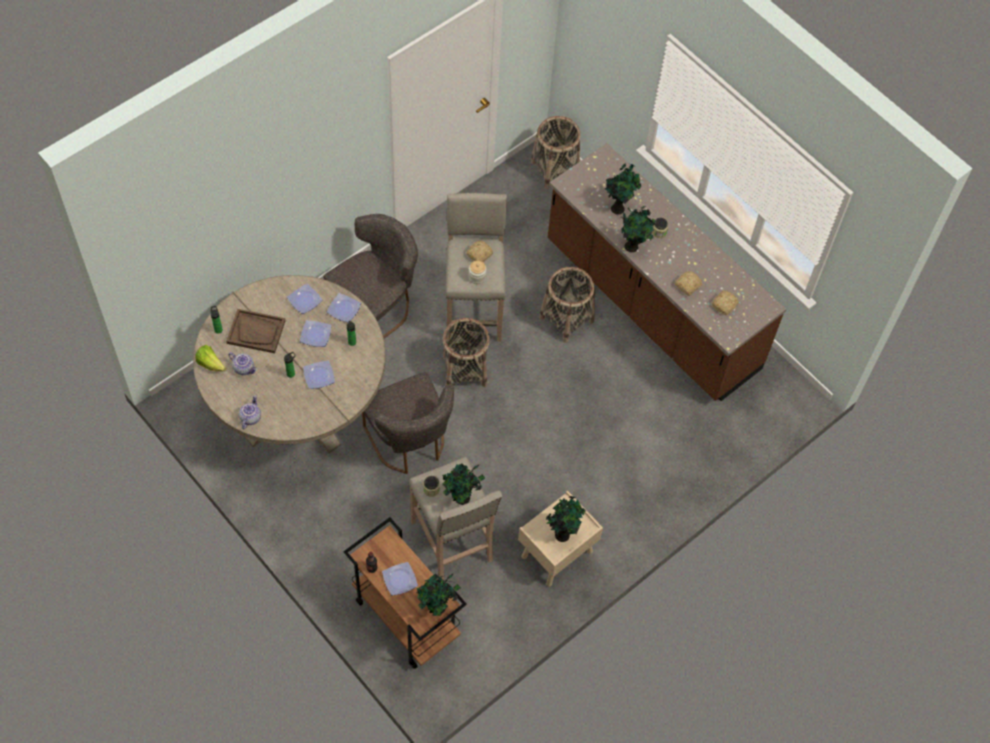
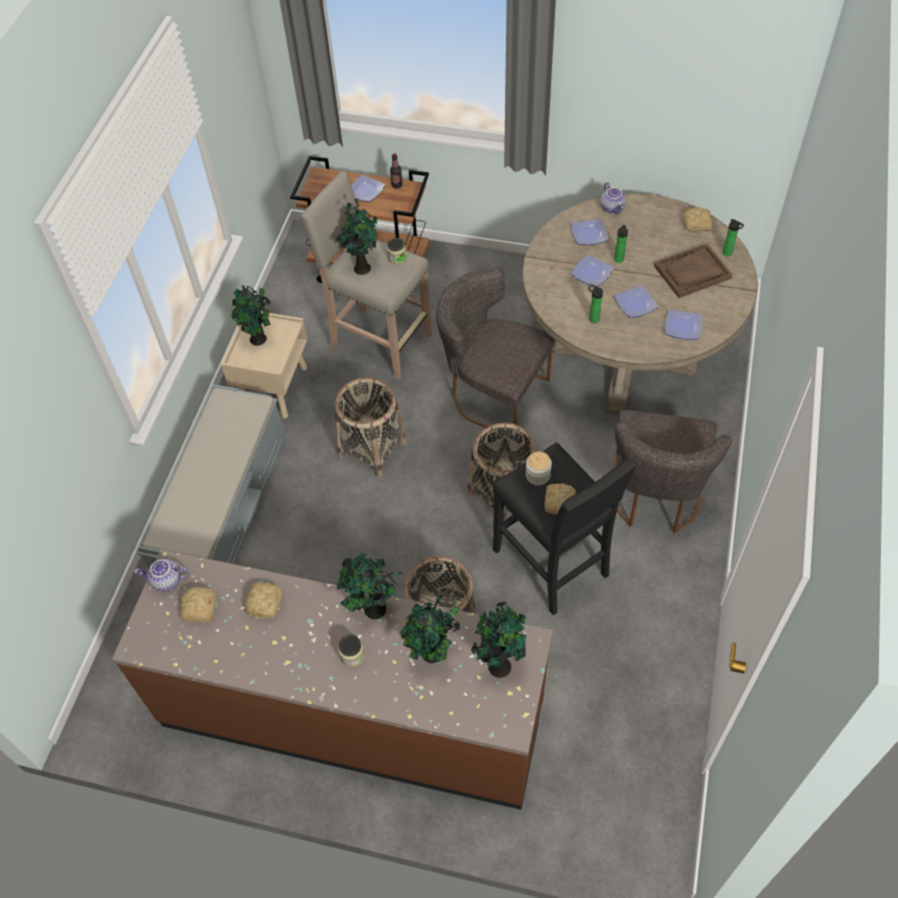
camera: 150 degrees right, 5 degrees down
(211, 364) = (697, 224): lettuce -> bread
(244, 368) = (665, 239): teapot -> teapot (166, 581)
(344, 309) = (635, 343): plate -> plate (589, 235)
(437, 608) = (315, 191): potted plant -> potted plant (498, 664)
(474, 310) = (552, 564): beige stool -> black stool
(554, 169) = (627, 837): basket -> basket (372, 448)
(650, 476) = (227, 513): none -> grey bench

